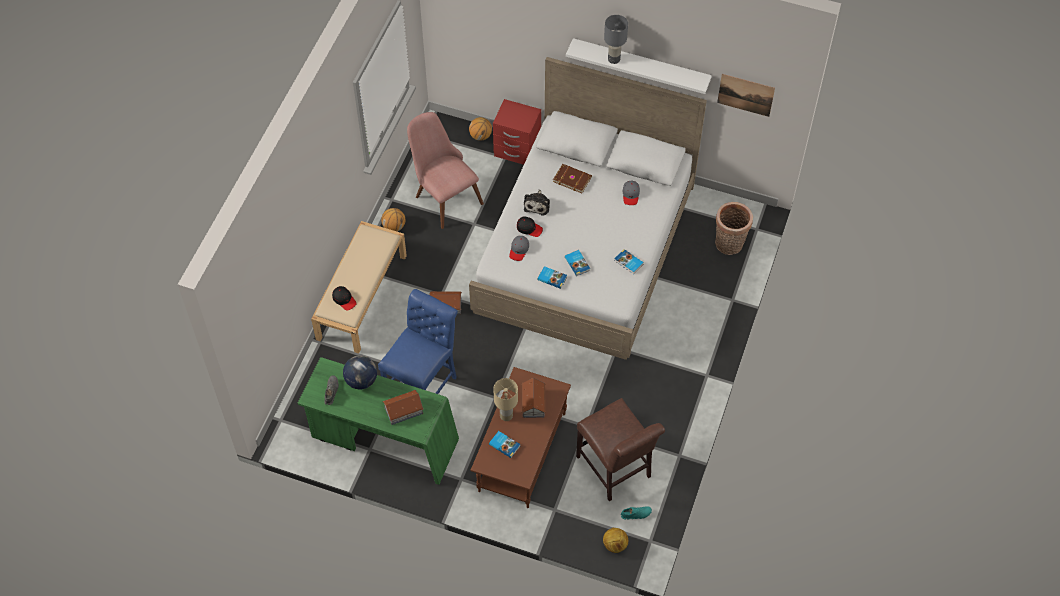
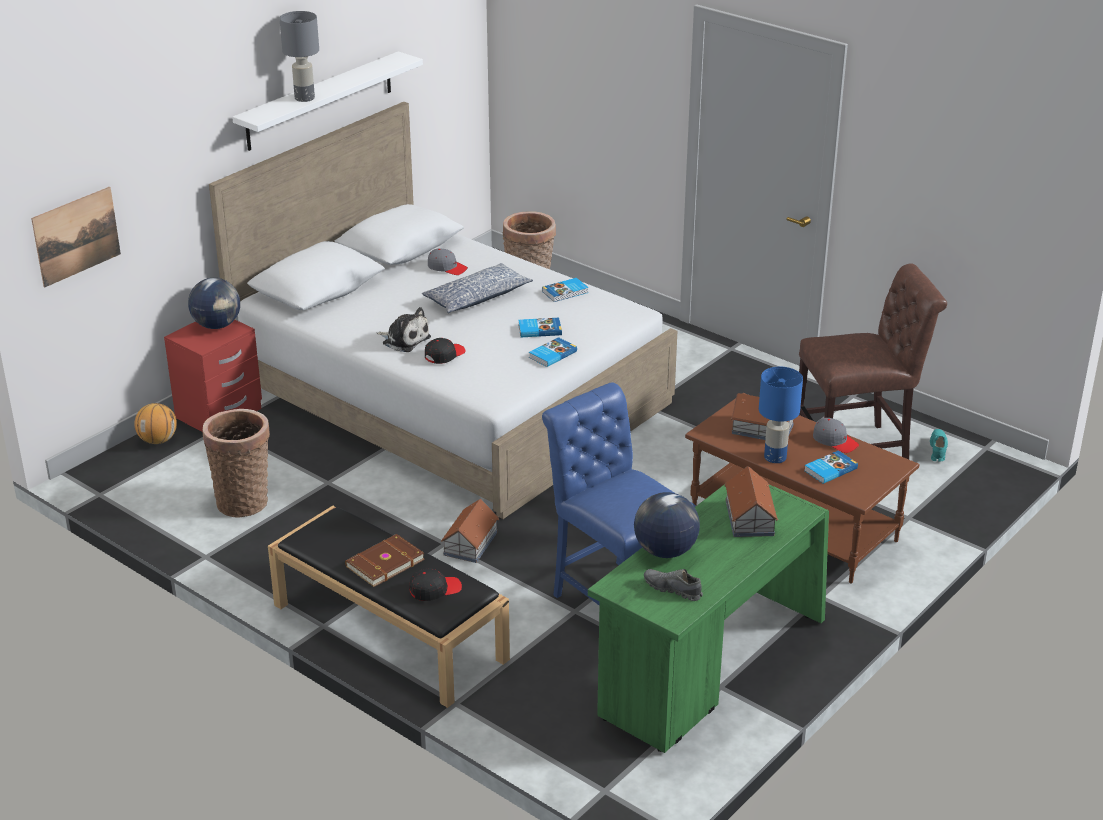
camera: 70 degrees left, 25 degrees down
(361, 296) = (387, 632): beige bench -> black bench
(394, 226) = (266, 565): basketball -> none
(443, 195) = (244, 500): pink chair -> basket
(506, 416) = (775, 457): beige table lamp -> blue table lamp
(519, 250) = (479, 371): grey cap -> grey cap (835, 441)
(525, 116) = (217, 325): none -> globe
(572, 179) = (379, 304): brown book -> brown book (384, 562)
(601, 221) = (476, 298): none -> pillow
(614, 545) = (985, 478): football -> none
(745, 95) = (436, 58): picture -> picture (76, 236)

